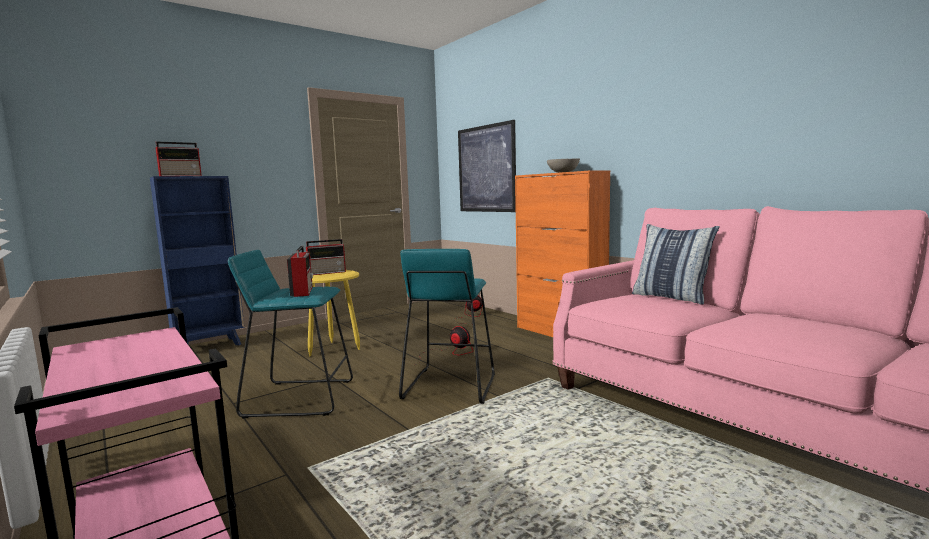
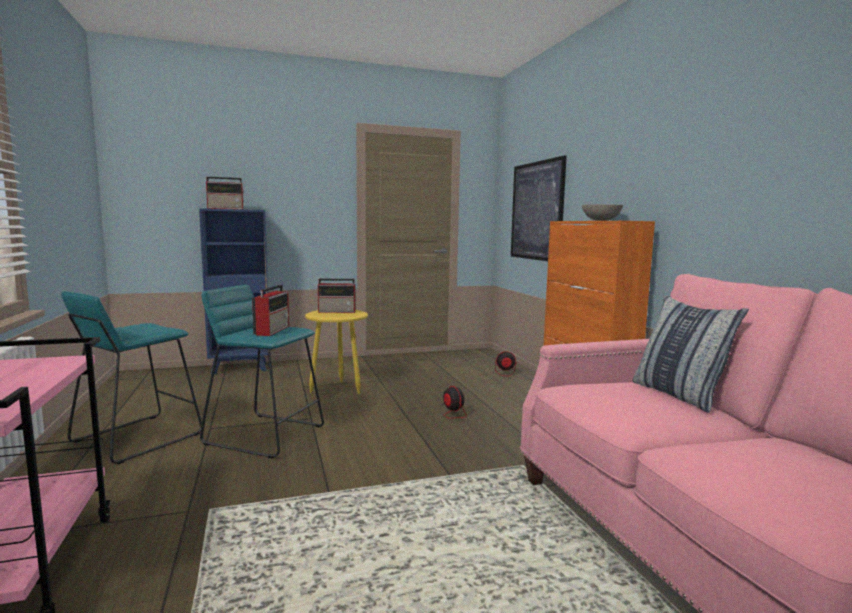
camera: 20 degrees right, 0 degrees up
(449, 385) = (409, 451): turquoise stool -> turquoise stool (137, 438)

